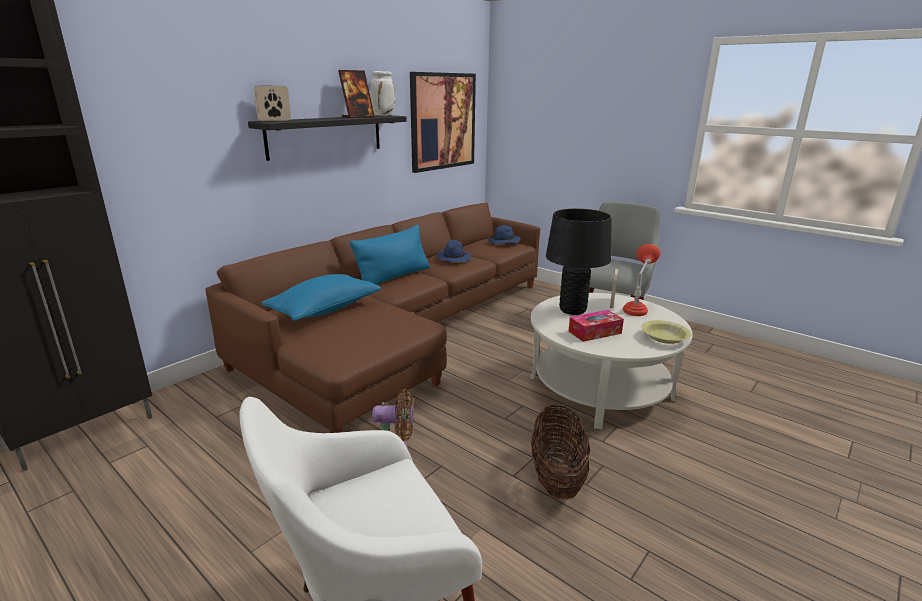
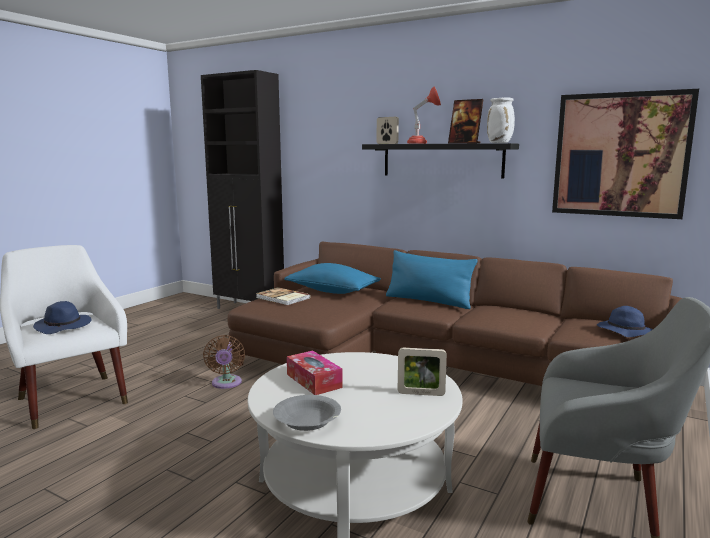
camera: 80 degrees right, 10 degrees down
(333, 336) = (282, 298): none -> book
(453, 258) = (511, 314): blue hat -> blue hat (64, 326)
(557, 477) = (179, 453): basket -> none
(572, 310) = (379, 370): black table lamp -> none
(636, 309) = (406, 409): red table lamp -> red table lamp (422, 143)
(664, 338) = (307, 421): yellow bowl -> grey bowl

